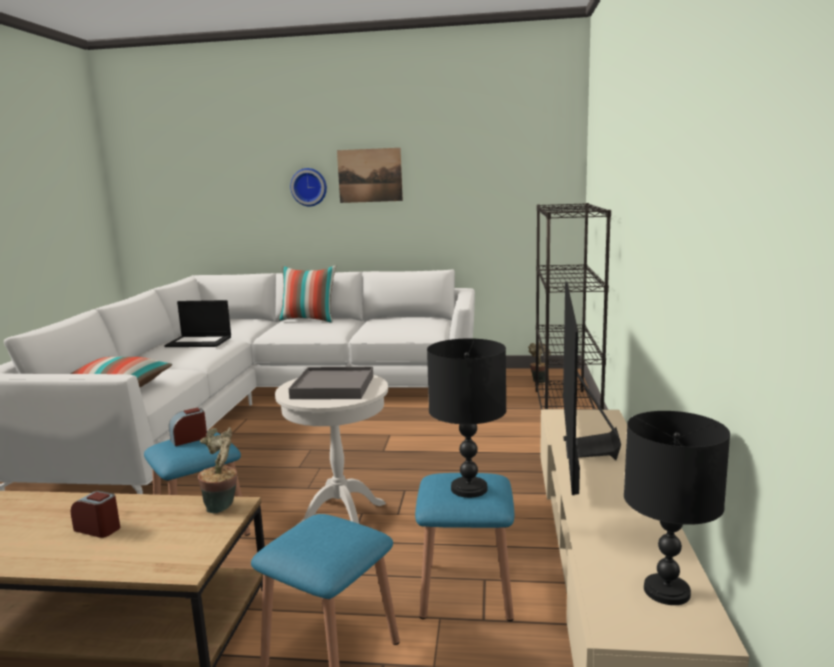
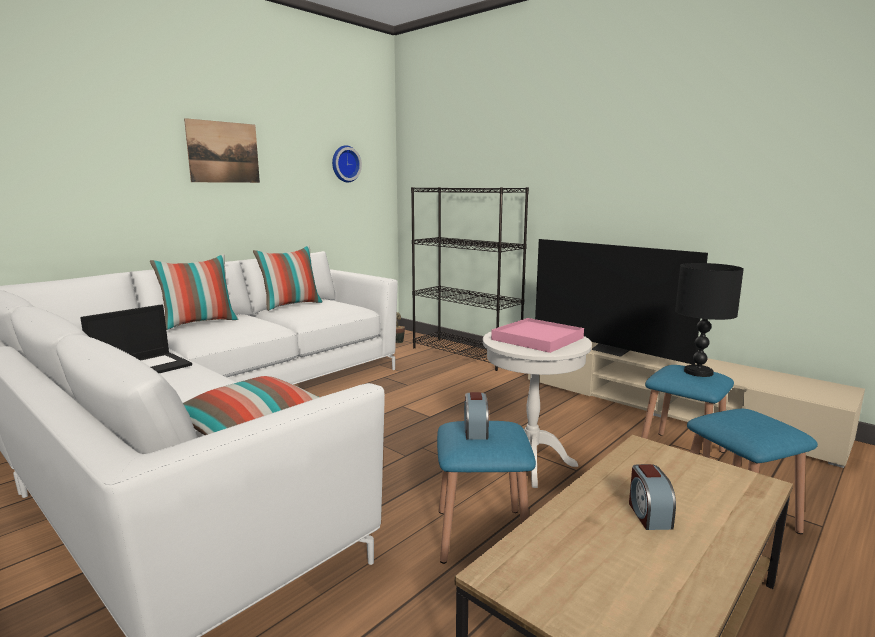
camera: 55 degrees left, 0 degrees up
(98, 529) = (648, 514): alarm clock -> alarm clock turned 60 degrees counterclockwise
(223, 506) = (642, 450): potted plant -> none
(309, 187) = (149, 160): wall clock -> wall clock (344, 164)
(333, 387) = (537, 339): grey tray -> pink tray
(397, 318) = (291, 305): none -> pillow
(667, 591) = (802, 383): black table lamp -> none

